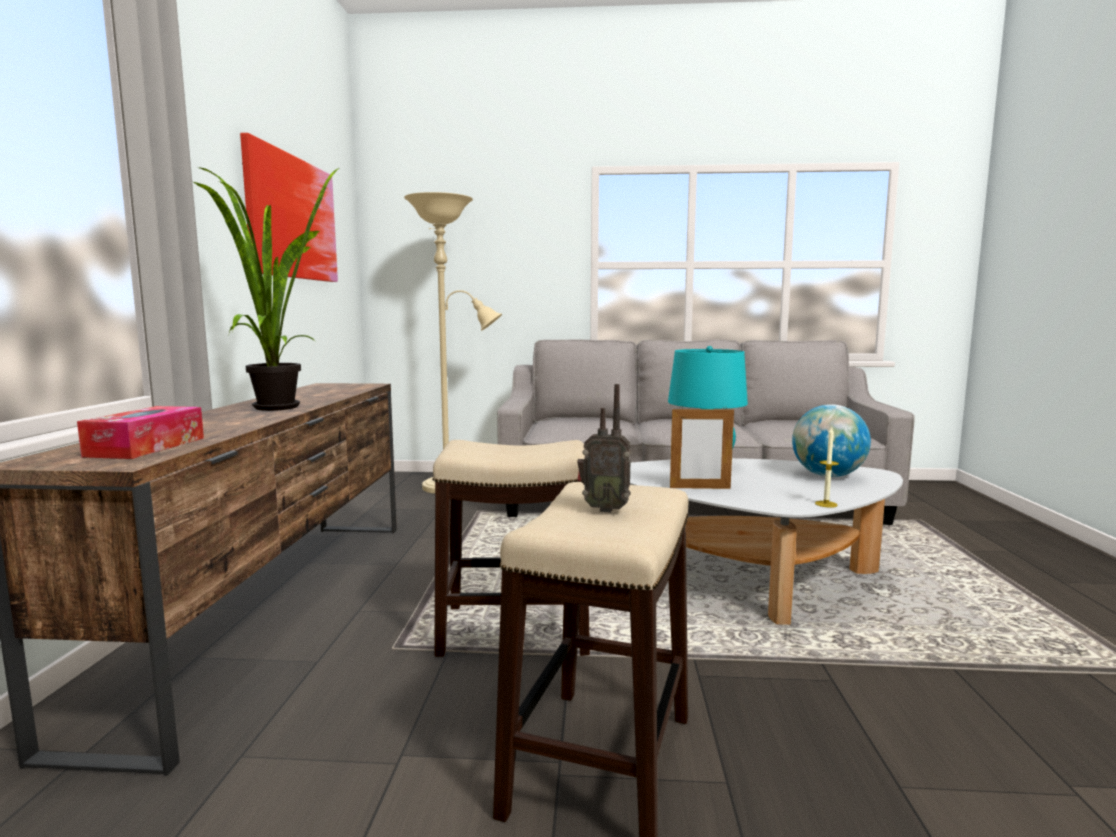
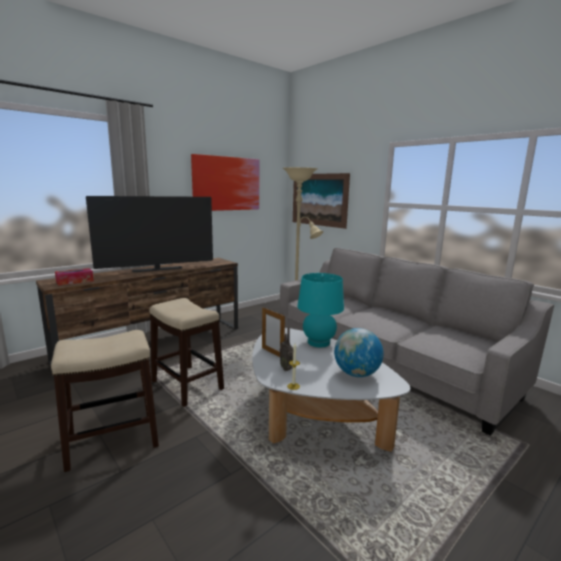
camera: 45 degrees right, 5 degrees up
(273, 406) = (157, 269): potted plant -> television
(448, 264) = (319, 199): none -> picture
(604, 509) = (105, 343): radio -> radio (287, 369)

